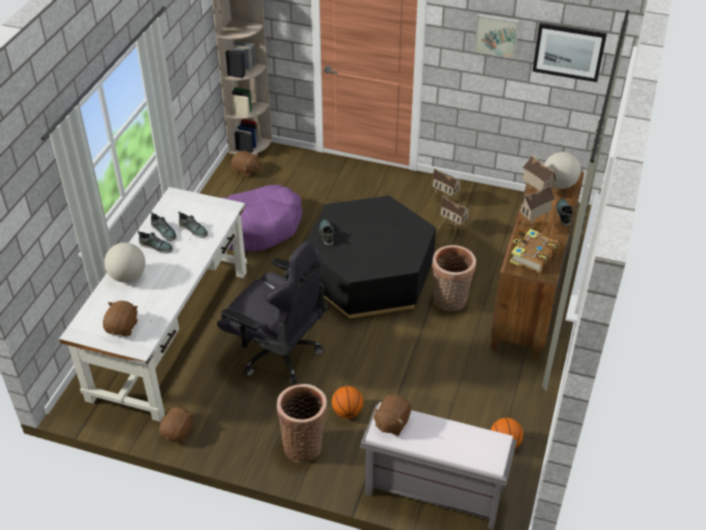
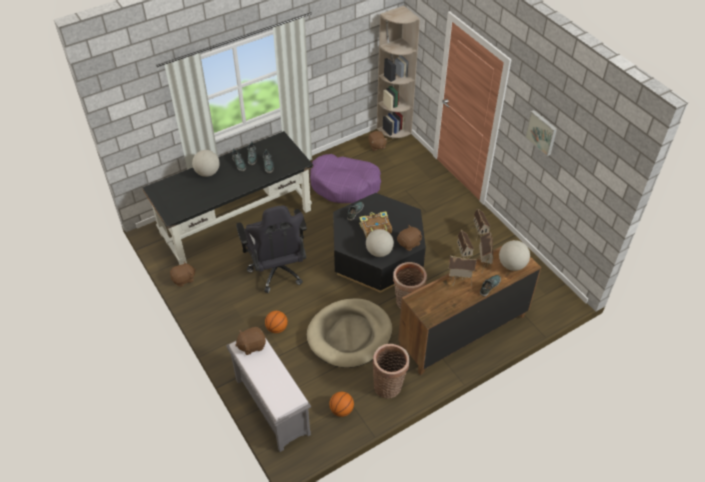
camera: 40 degrees right, 5 degrees up
(123, 327) = (175, 200): brown plush toy -> brown plush toy (409, 243)
(171, 332) = (236, 221): white desk -> black desk
(304, 444) = (235, 330): basket -> basket (389, 385)
(396, 257) = (379, 252): none -> globe
(429, 368) = (349, 335): none -> beige dog bed
(532, 257) = (433, 301): book -> book (375, 228)
(569, 51) = (583, 171): picture -> none

